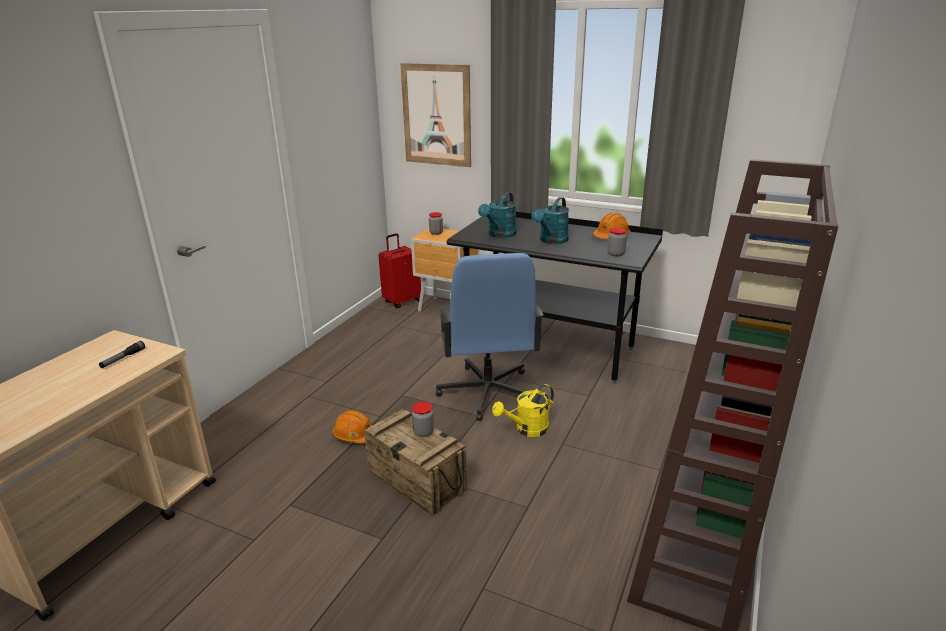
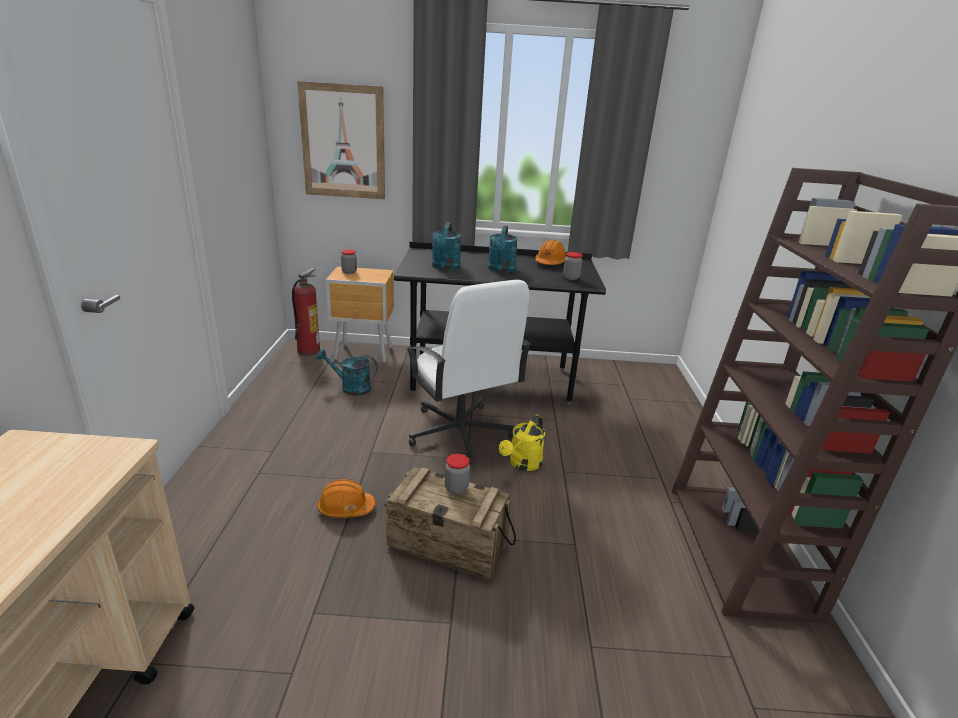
camera: 25 degrees left, 0 degrees up
(123, 359) = (61, 470): flashlight -> none
(402, 301) = (308, 350): red suitcase -> fire extinguisher
(417, 338) = (351, 388): none -> turquoise watering can
(487, 393) = (460, 433): blue office chair -> white office chair

